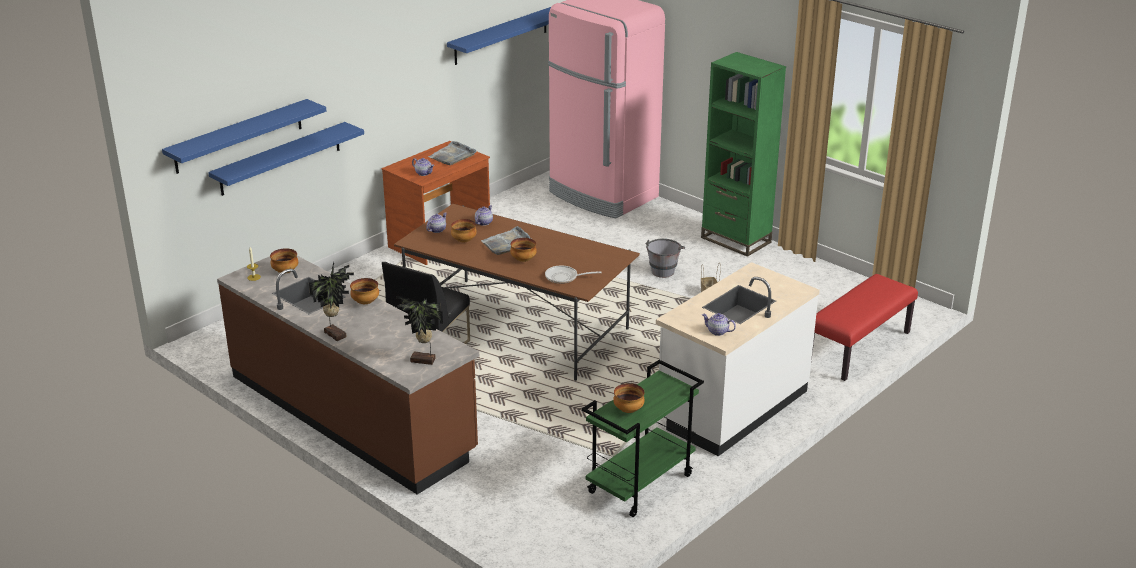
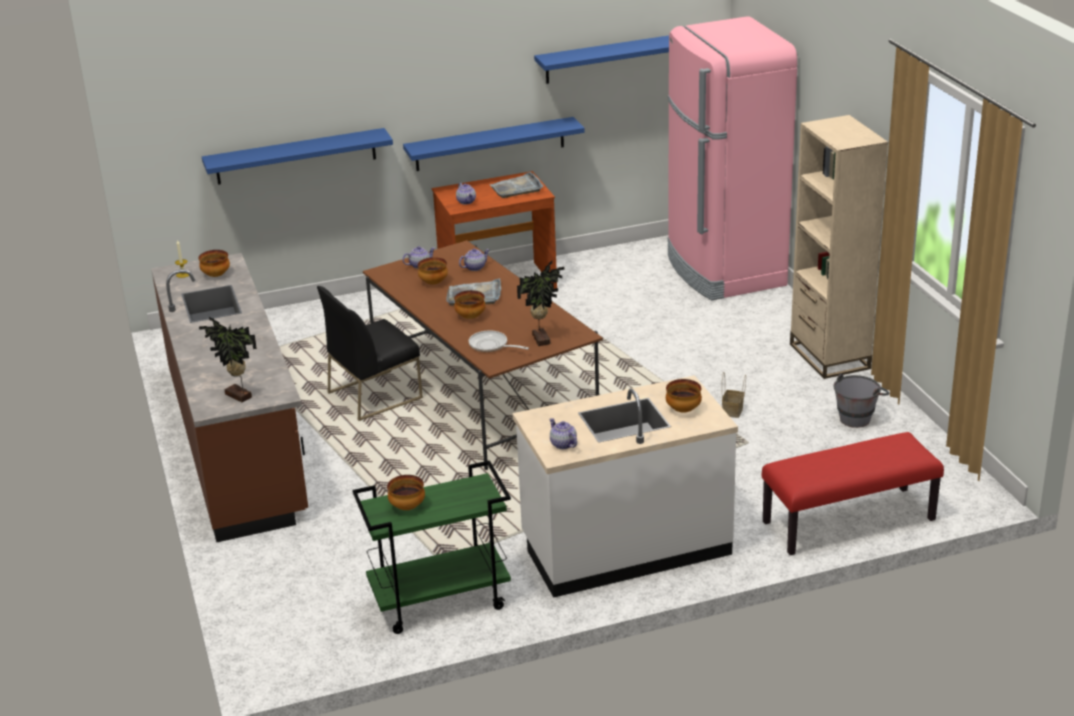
camera: 30 degrees right, 0 degrees up
(239, 136) = (241, 124): blue shelf -> blue shelf (490, 144)
(336, 334) = (191, 348): potted plant -> potted plant (542, 339)
(365, 302) = (252, 323): bowl -> bowl (683, 410)
(663, 269) = (708, 371): grey bucket -> grey bucket (858, 416)
(735, 240) = (829, 356): green bookcase -> beige bookcase

